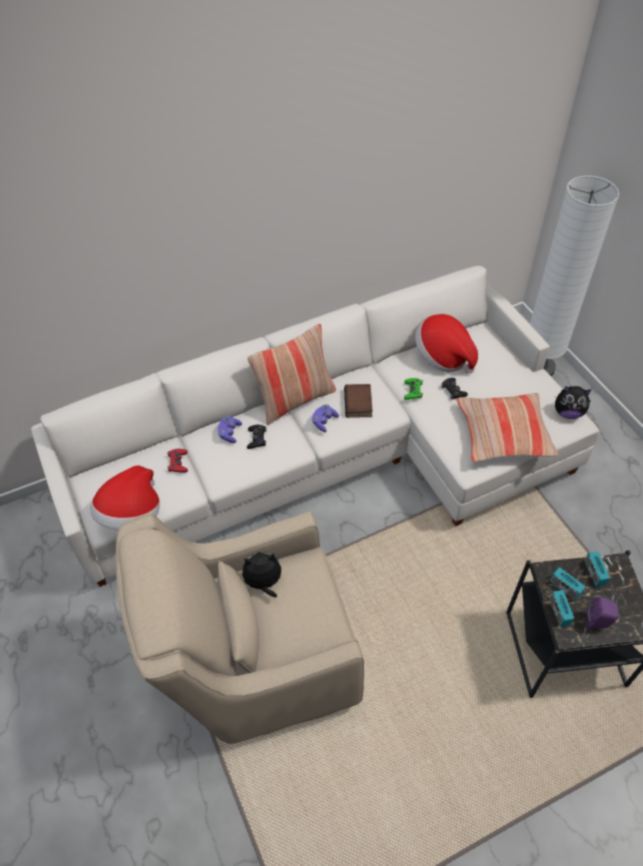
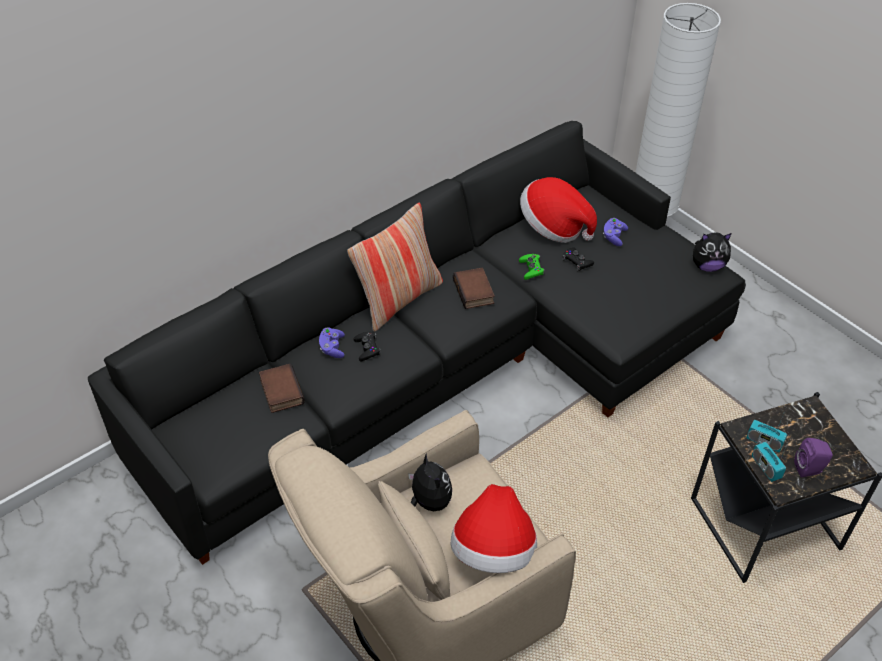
camera: 15 degrees left, 5 degrees down
(131, 514) = (242, 458): hat -> hat (493, 551)
(178, 463) = (280, 391): red game controller -> book
(263, 583) = (429, 502): plush toy -> plush toy turned 90 degrees clockwise
(324, 421) = (440, 317): purple game controller -> purple game controller (614, 237)
(336, 454) = (447, 363): white sofa -> black sofa
(503, 434) = (646, 299): pillow -> none
(594, 573) = (789, 421): radio -> none

